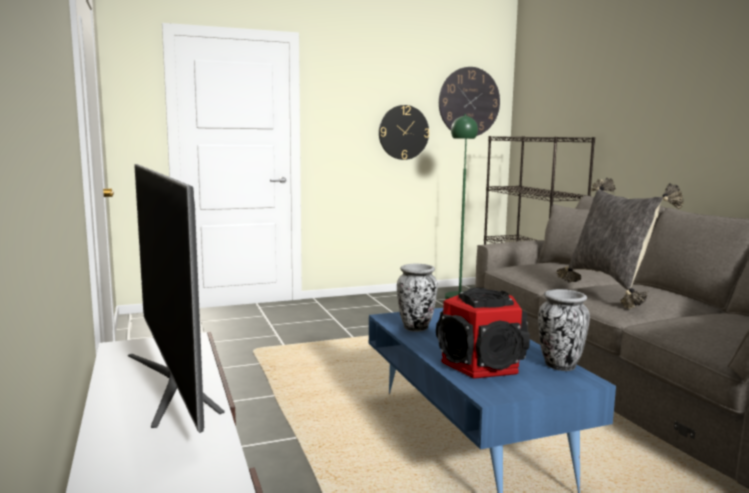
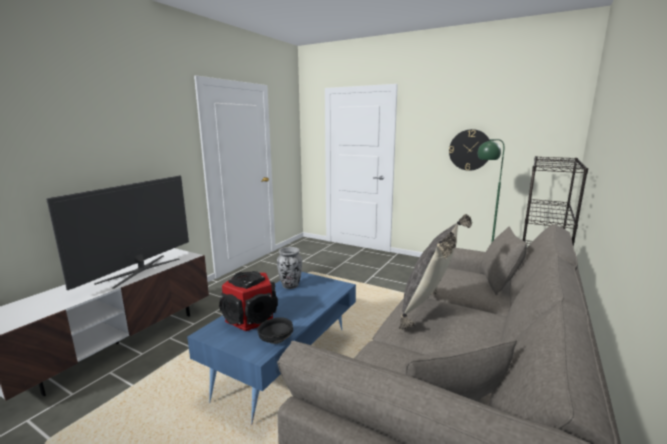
camera: 50 degrees right, 5 degrees up
(469, 102) = (535, 125): wall clock -> none
(559, 366) = (275, 340): vase -> black bowl

